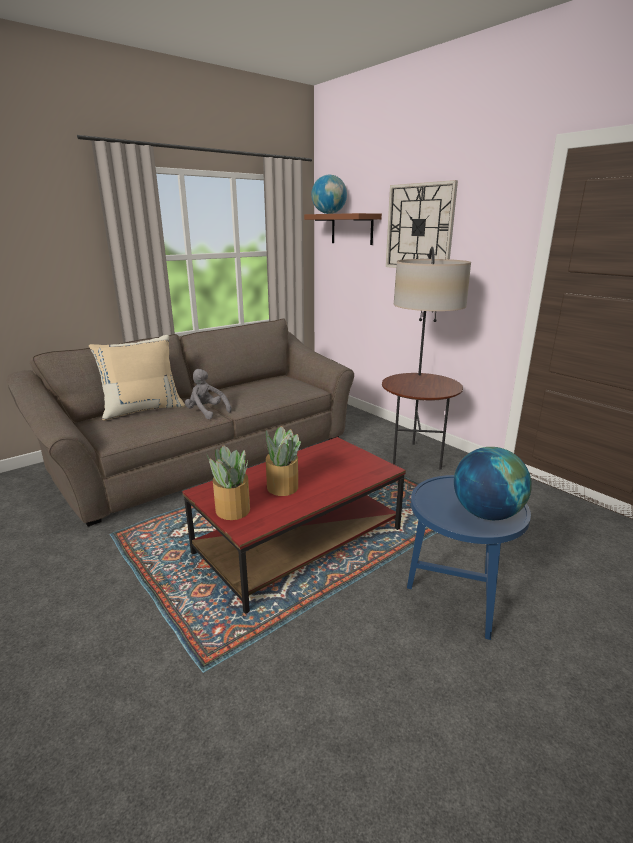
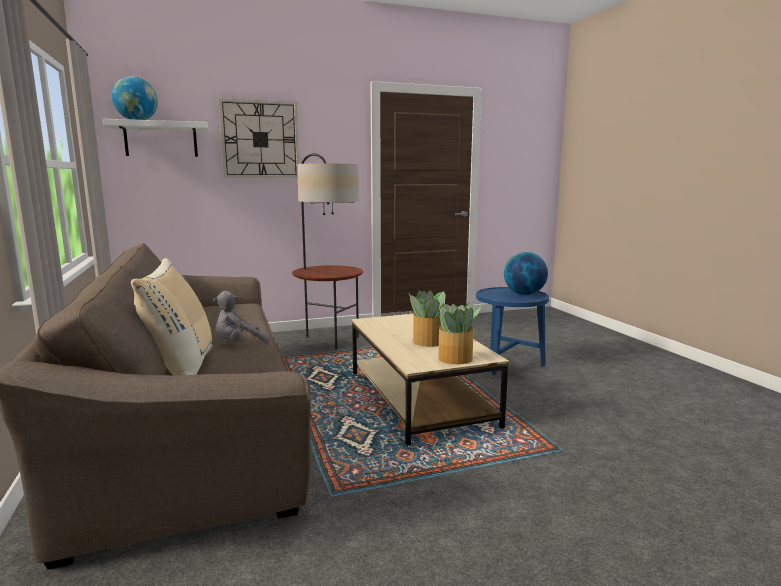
camera: 70 degrees left, 10 degrees down
(300, 540) = (418, 397): red coffee table -> beige coffee table
(352, 229) = (161, 140): brown shelf -> white shelf

